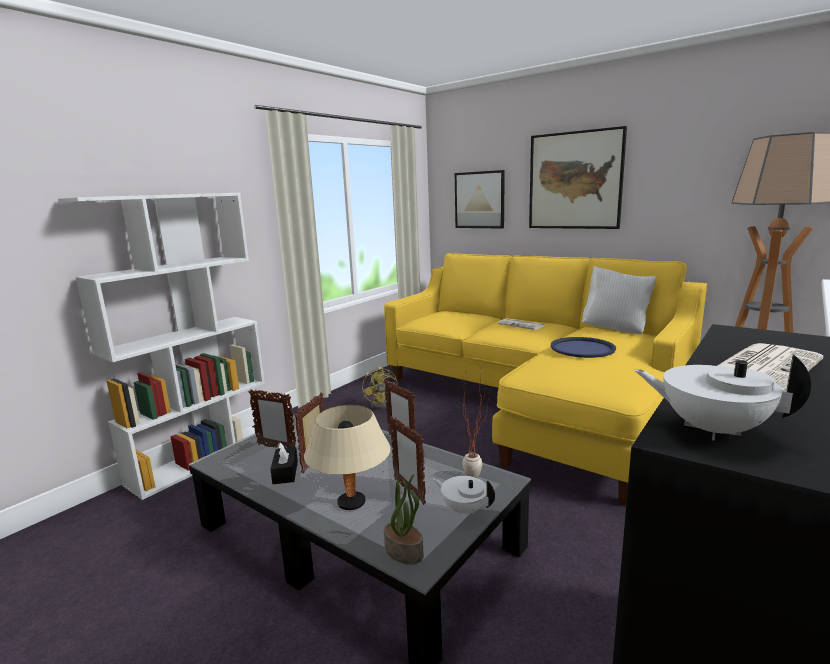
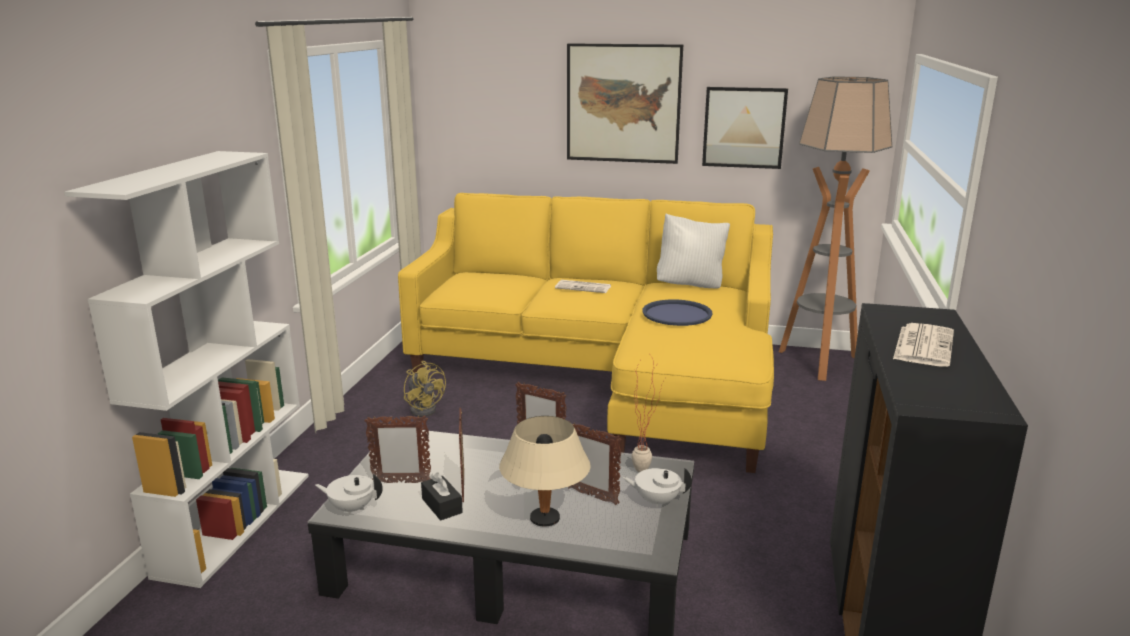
camera: 25 degrees left, 5 degrees up
(404, 552) = (633, 548): potted plant -> none
(479, 200) = (495, 120): picture -> picture (744, 127)
(711, 429) = (929, 396): white teapot -> white teapot (352, 508)

